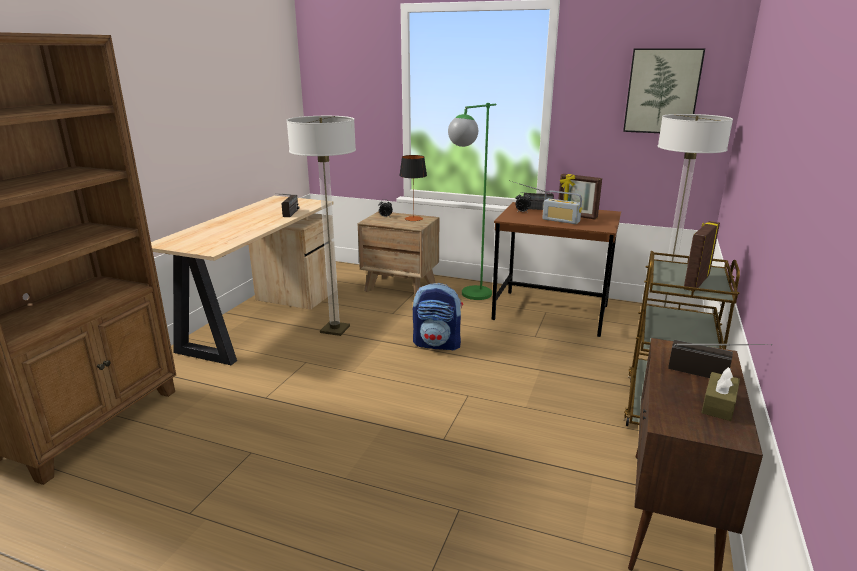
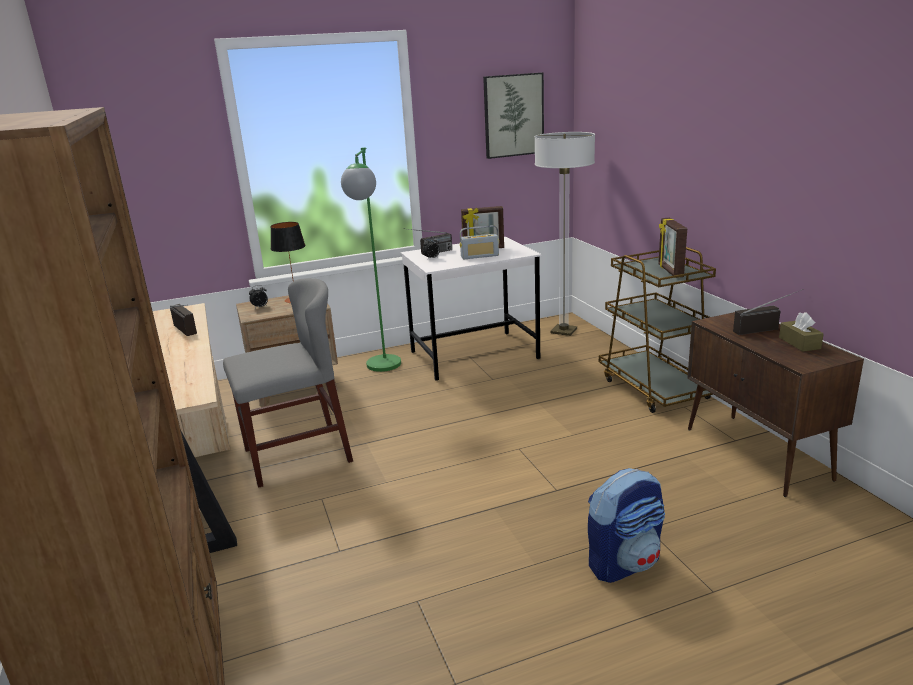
camera: 40 degrees left, 0 degrees up
(335, 330) = (297, 455): floor lamp -> grey chair
(438, 344) = (424, 421): backpack -> backpack (624, 562)
(551, 313) = (474, 355): brown desk -> white desk

